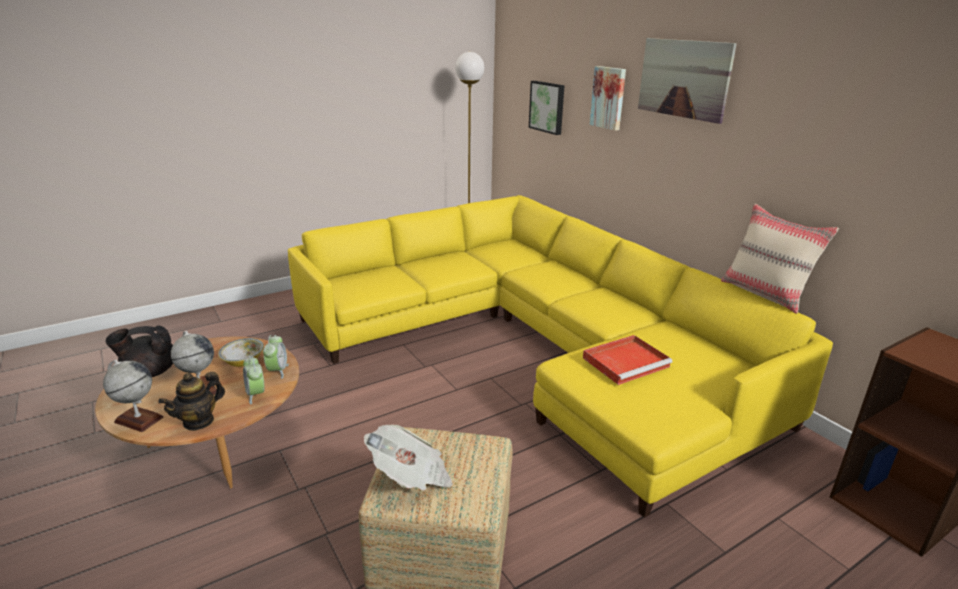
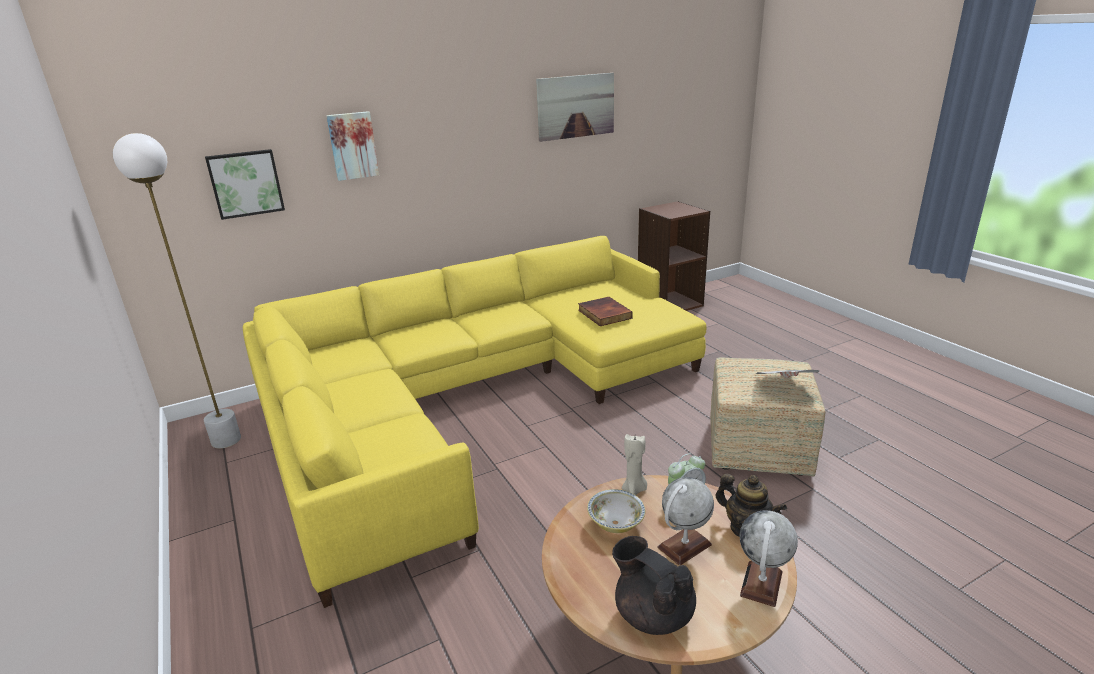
camera: 85 degrees left, 0 degrees up
(150, 372) = (653, 614): black teapot -> black teapot turned 150 degrees clockwise
(277, 371) = (634, 490): alarm clock -> beige candle
(626, 361) = (603, 314): red tray -> book
(683, 78) = (441, 107): picture -> picture (575, 106)
(765, 294) = (568, 239): beige pillow -> none

